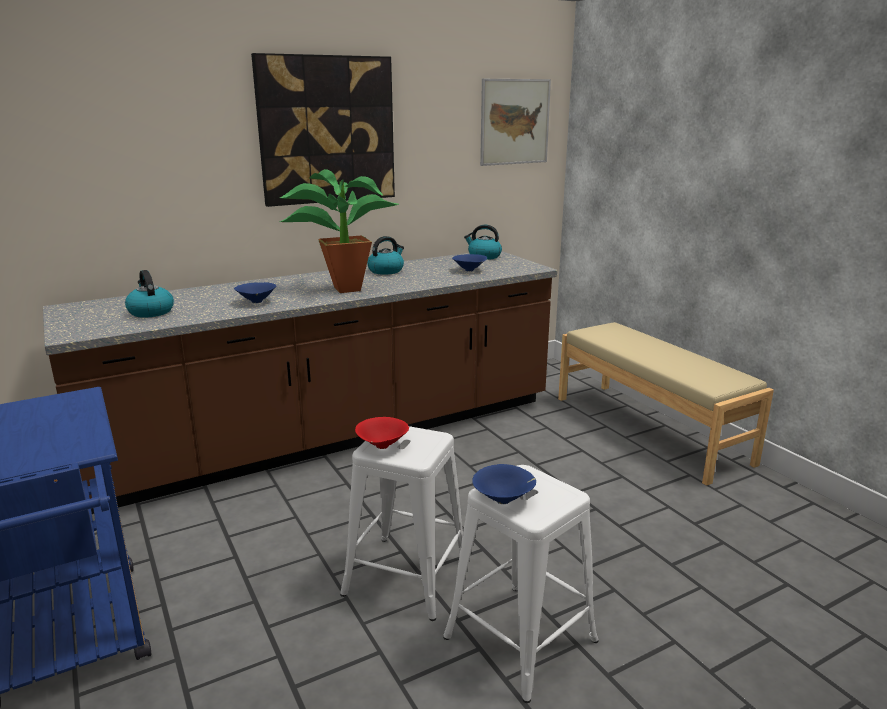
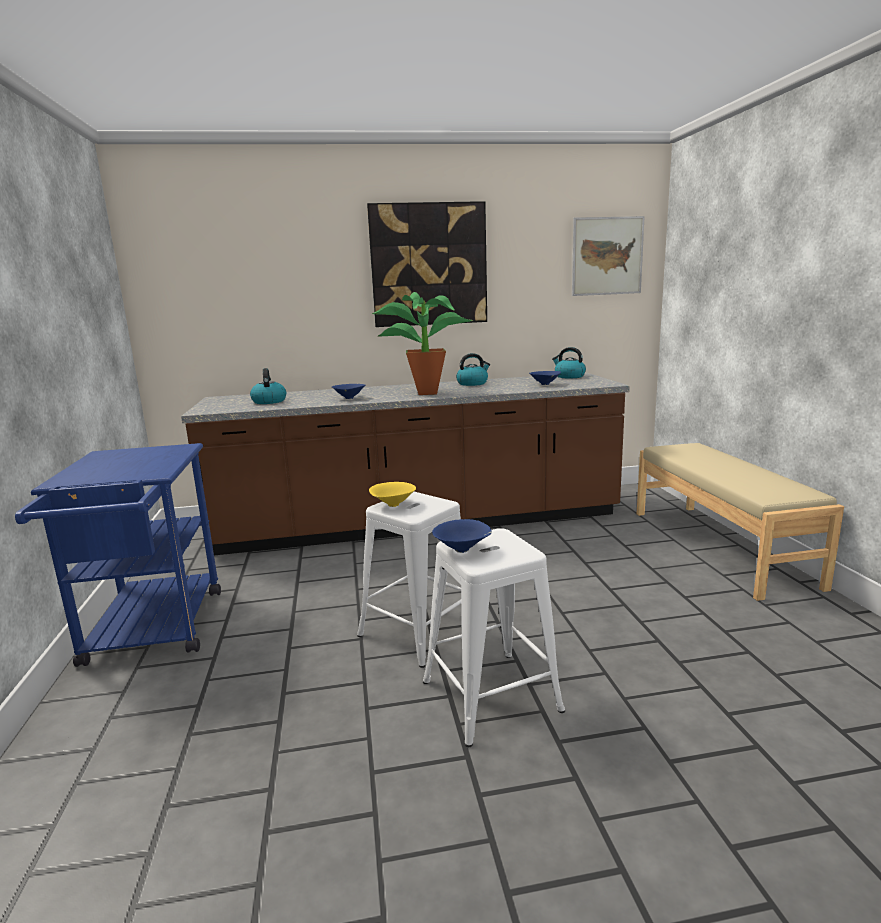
camera: 20 degrees right, 5 degrees down
(381, 447) = (392, 505): red bowl -> yellow bowl

